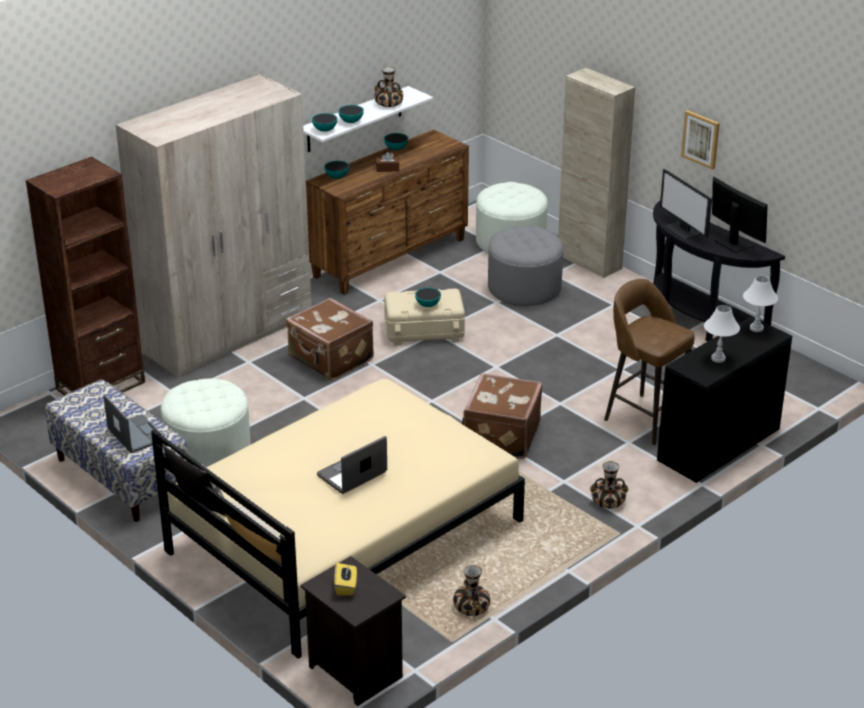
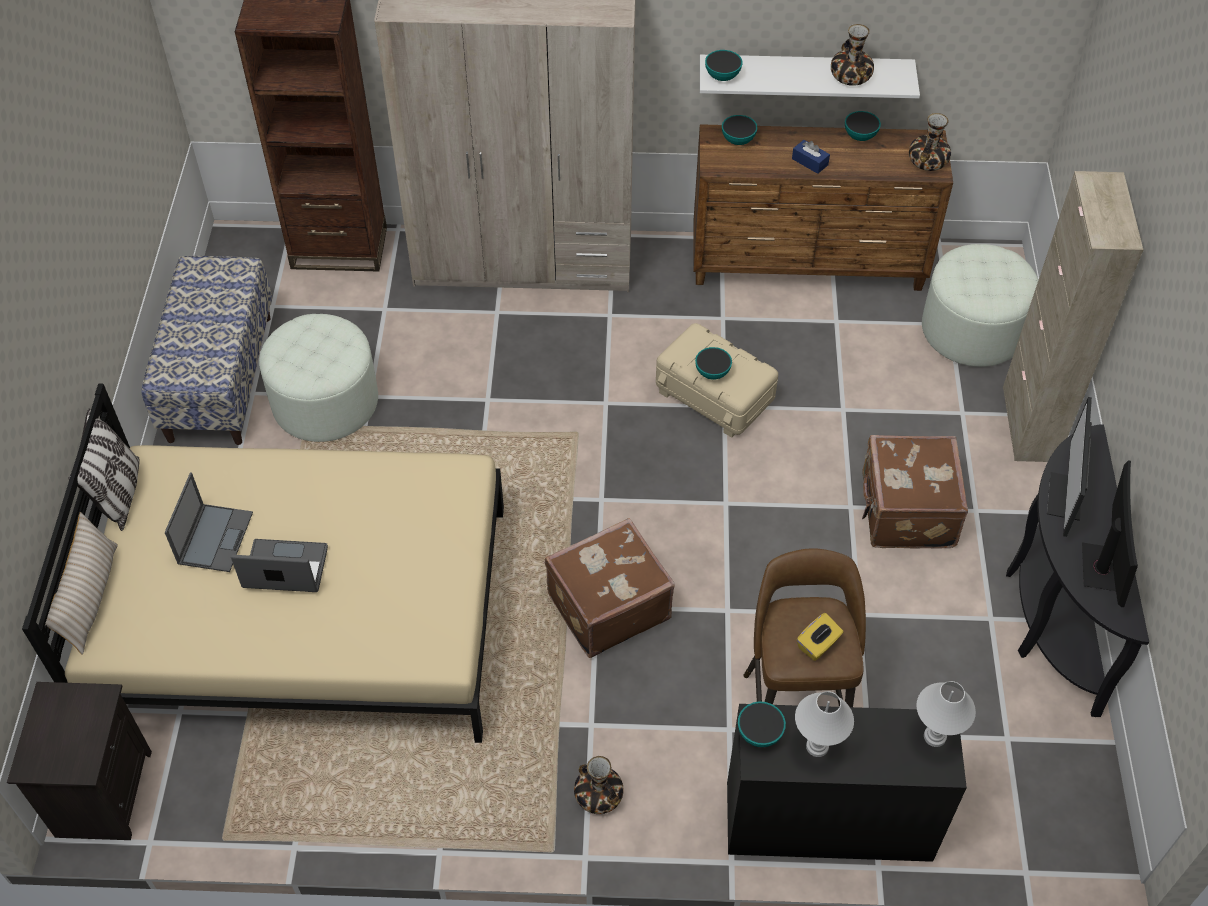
camera: 45 degrees right, 20 degrees up
(136, 434) = (198, 352): laptop -> laptop (215, 537)
(330, 359) = (574, 365): brown suitcase -> brown suitcase (905, 512)
(346, 587) = (65, 722): yellow tissue box -> yellow tissue box (818, 645)
(351, 121) = (769, 80): bowl -> bowl (759, 733)
(387, 169) = (810, 162): brown tissue box -> blue tissue box
(471, 607) = (293, 811): vase -> vase (928, 161)
(524, 288) = (900, 411): grey ottoman -> none
(701, 139) = (1161, 392): picture -> none

